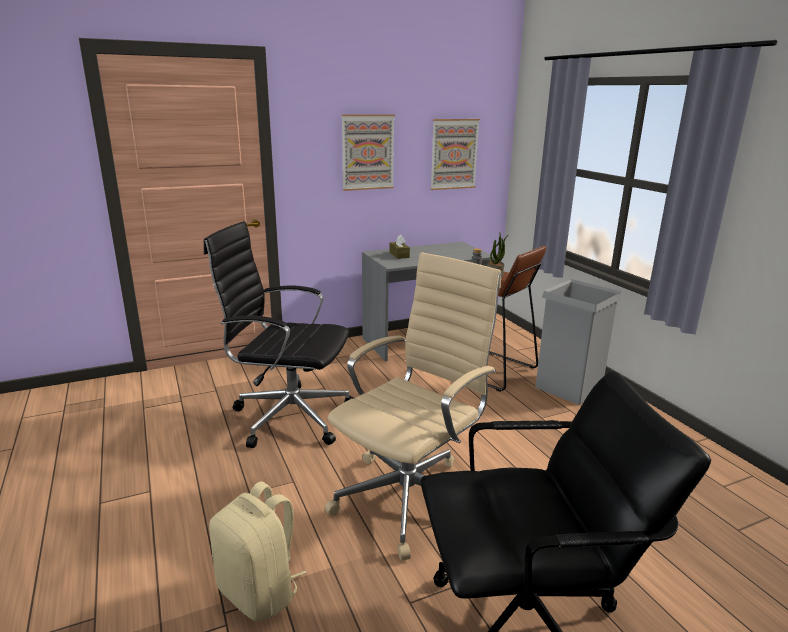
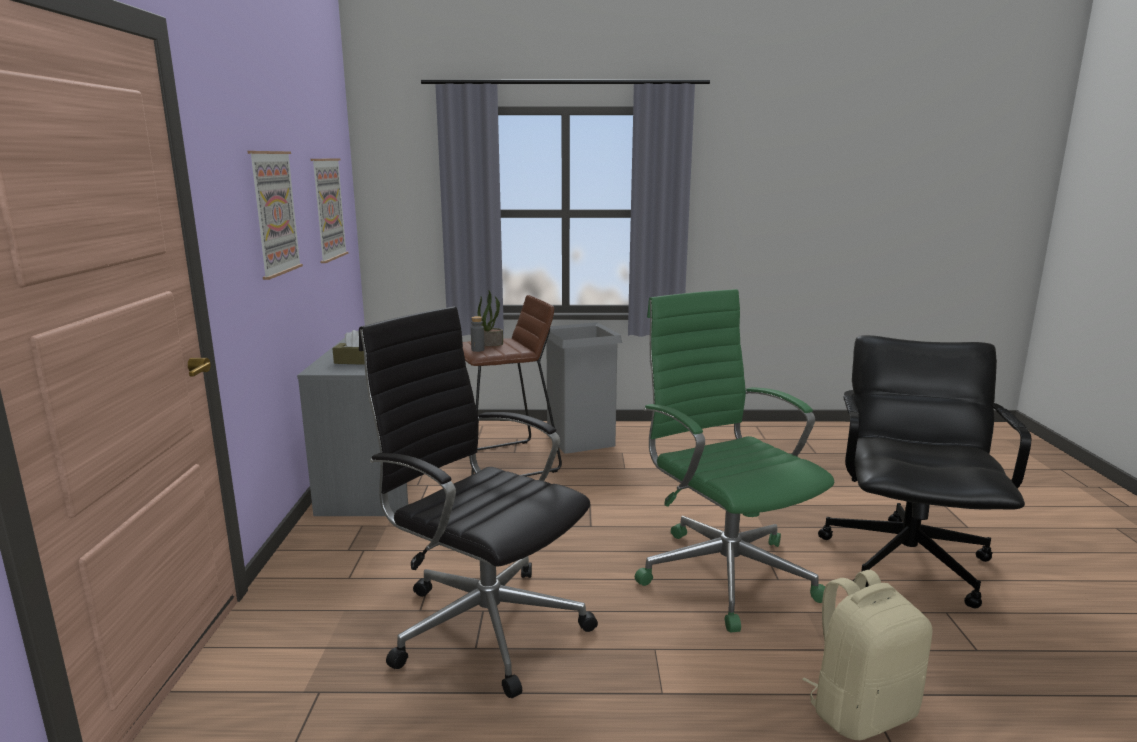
camera: 65 degrees left, 5 degrees down
(289, 416) = (484, 624): black office chair -> black office chair turned 90 degrees clockwise
(411, 497) = (724, 572): beige office chair -> green office chair

